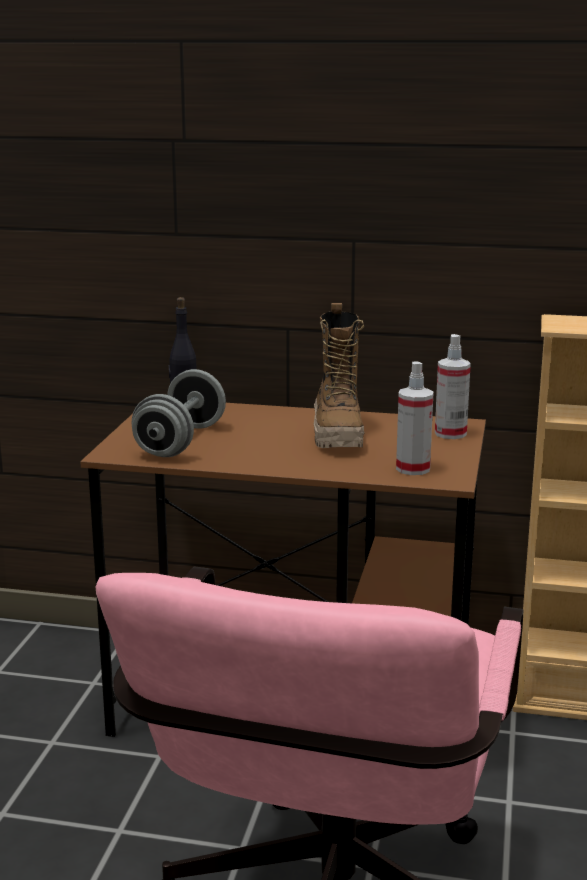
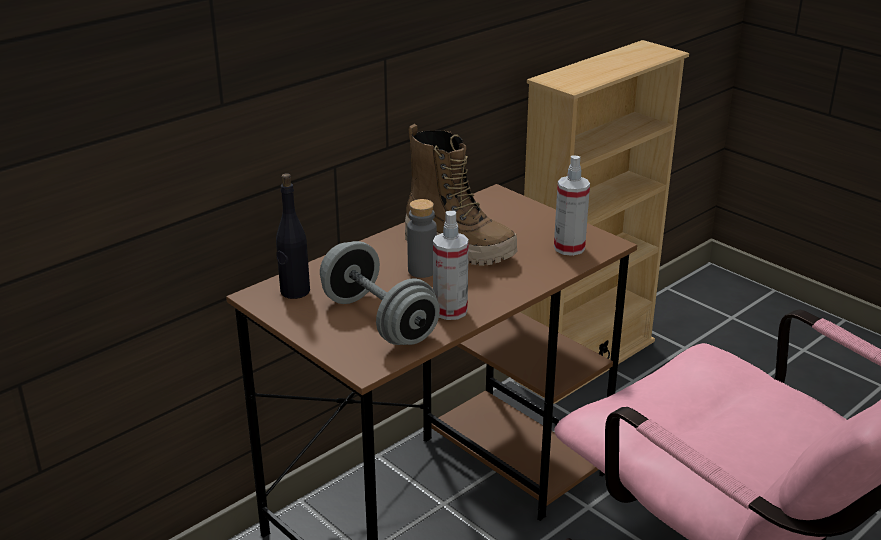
camera: 55 degrees left, 10 degrees up
(279, 434) = (422, 270): none -> grey bottle
(450, 433) = (512, 207): spray bottle -> spray bottle (450, 311)

